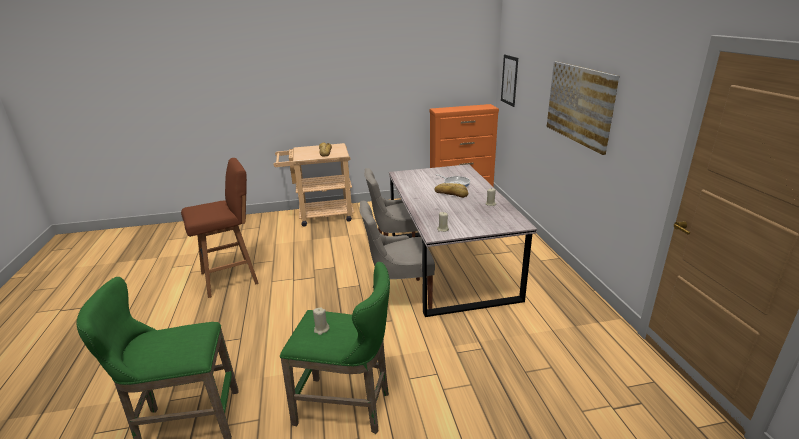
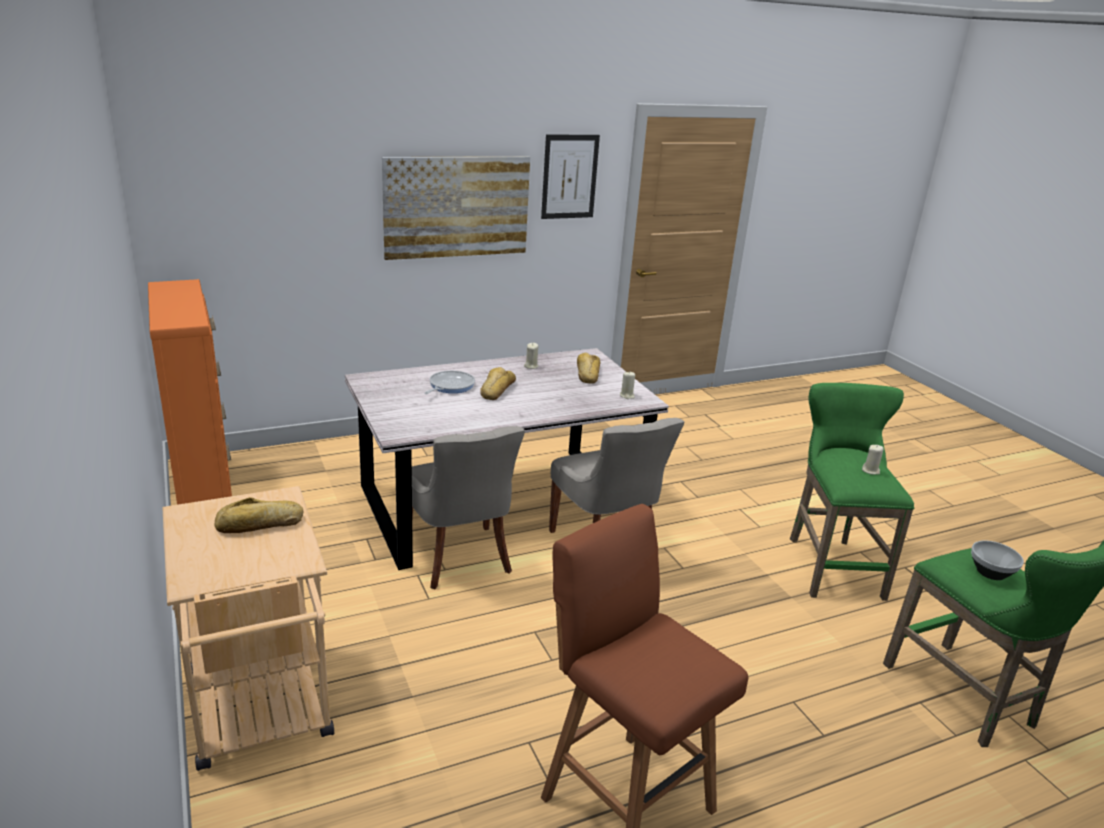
camera: 105 degrees left, 0 degrees up
(172, 337) = (991, 572): none -> bowl
(481, 220) = (587, 373): none -> bread
(509, 80) = (205, 217): picture -> picture (569, 177)

